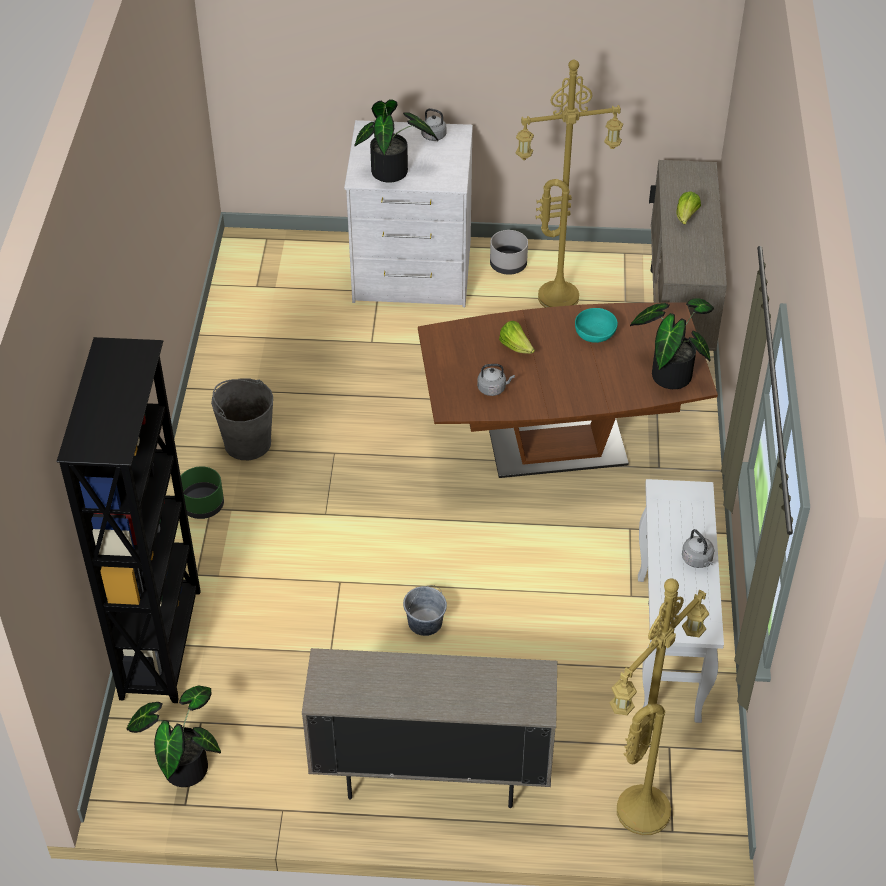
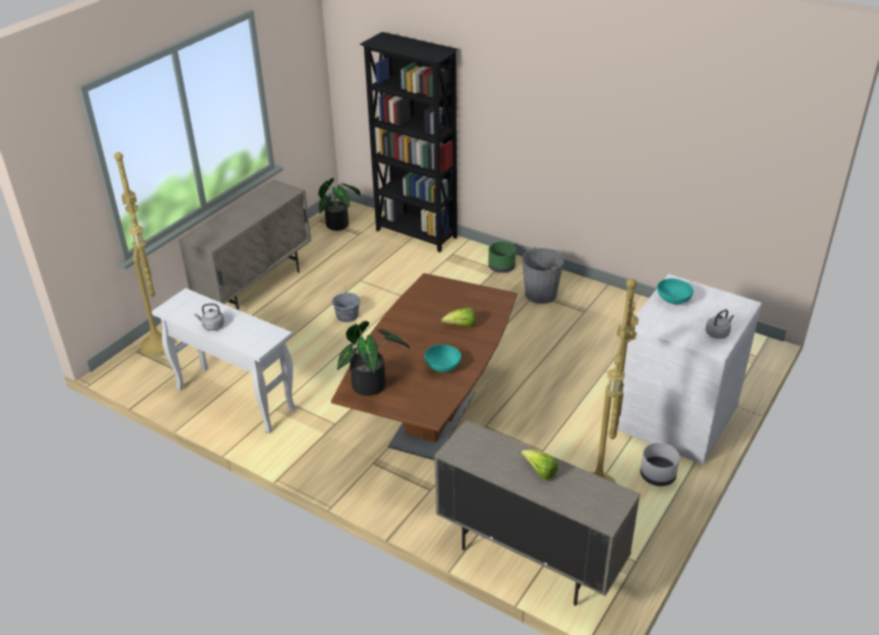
camera: 120 degrees right, 10 degrees down
(393, 173) = (673, 299): potted plant -> turquoise bowl
(493, 388) = (430, 303): grey kettle -> none

